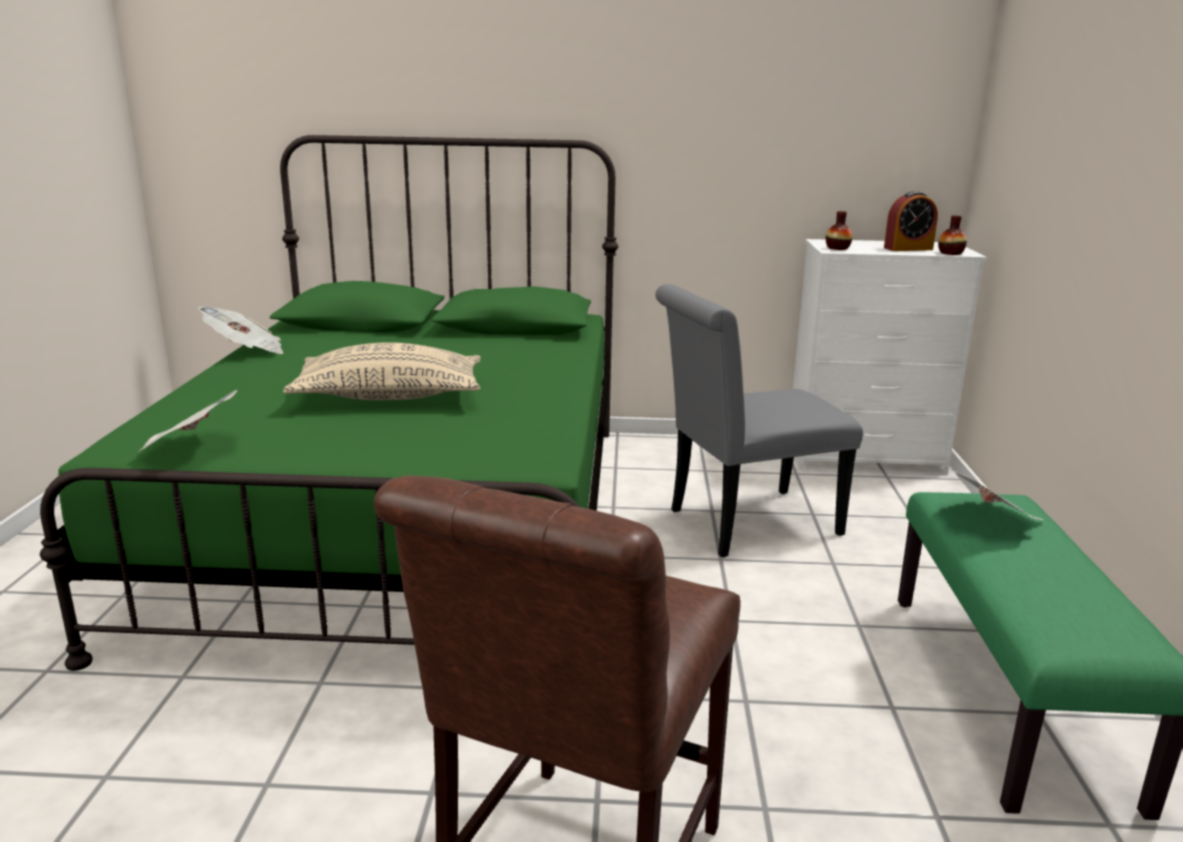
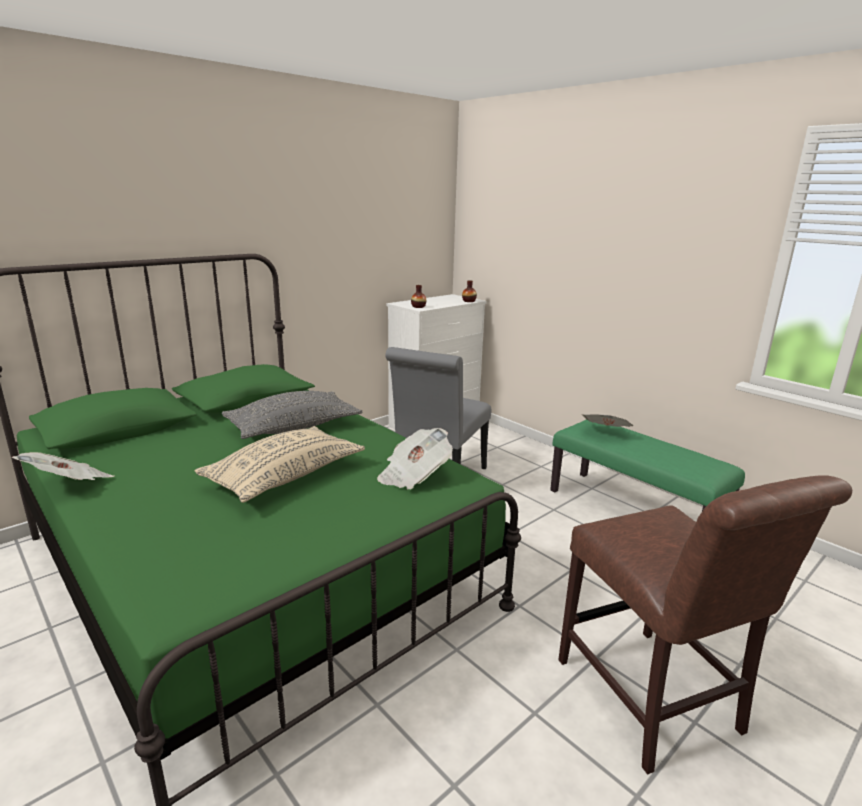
camera: 45 degrees left, 0 degrees up
(189, 448) = (234, 579): newspaper -> newspaper (413, 476)
(495, 361) = (293, 427): none -> grey pillow
(908, 249) = (446, 301): alarm clock -> none

